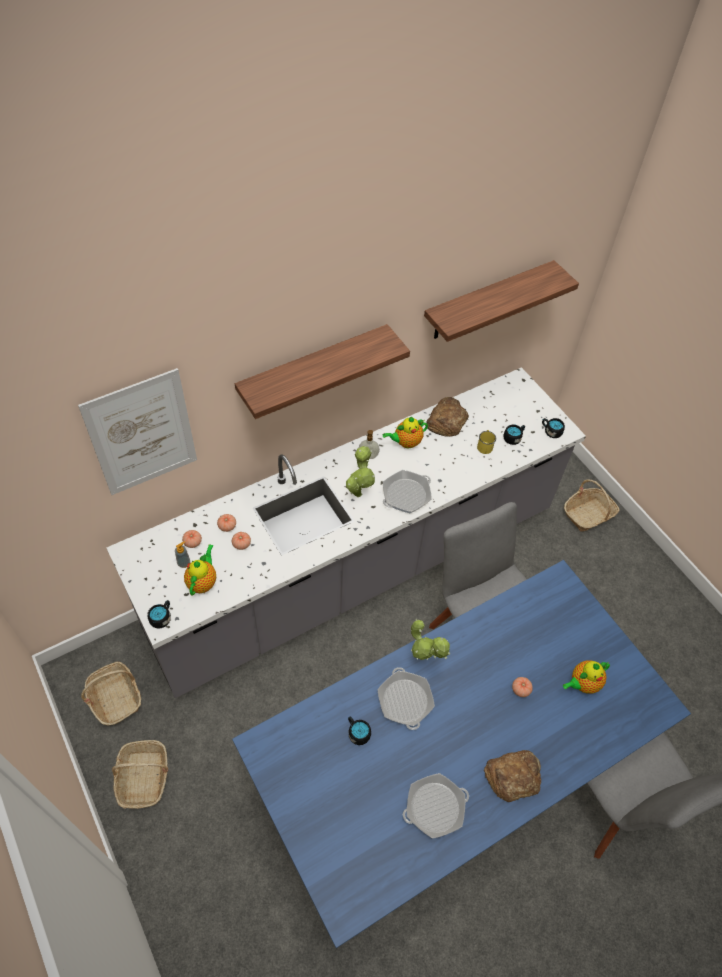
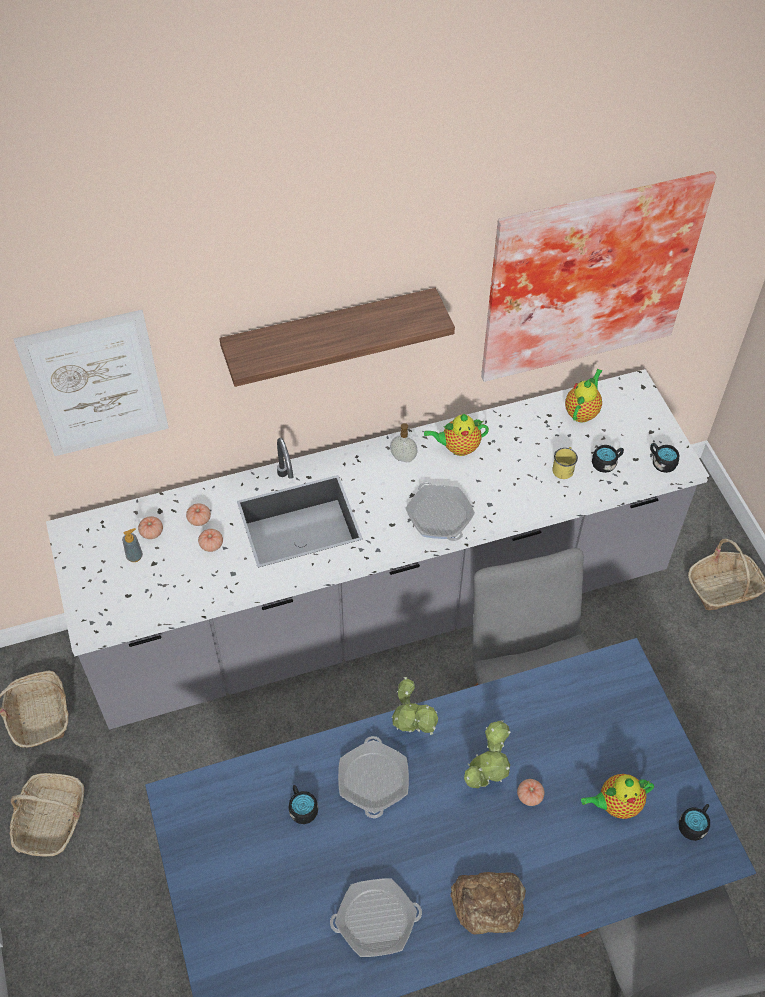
camera: 15 degrees right, 0 degrees up
(162, 617) = (92, 618): black mug -> black mug (694, 824)
(203, 581) = (152, 583): teapot -> teapot (582, 411)
(358, 492) = (377, 502): potted plant -> potted plant (484, 778)
(406, 495) = (439, 516): frying pan -> frying pan turned 90 degrees counterclockwise
(446, 420) = (521, 426): bread -> none
(487, 301) = (587, 273): shelf -> picture

